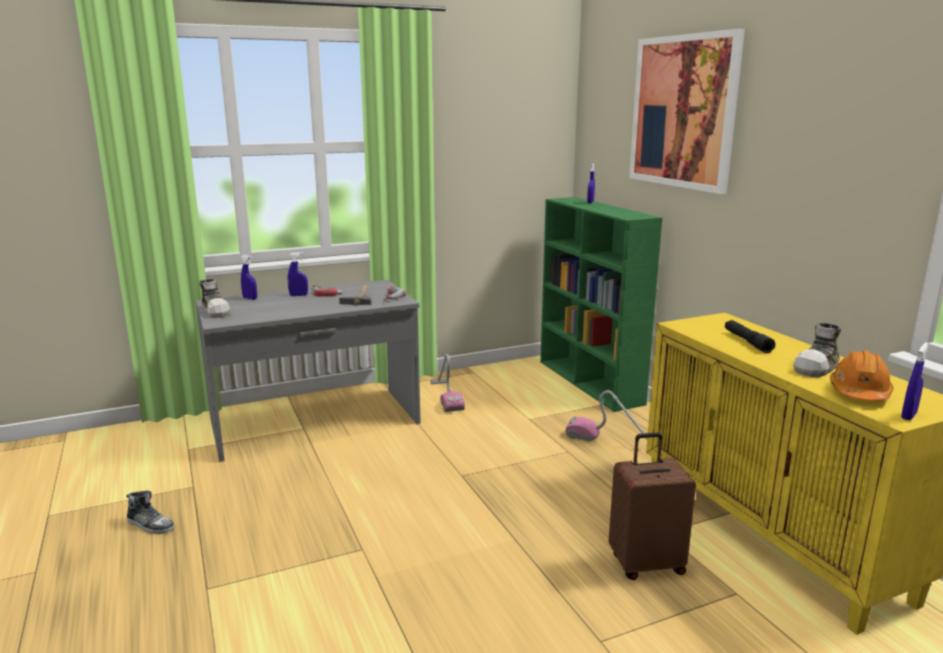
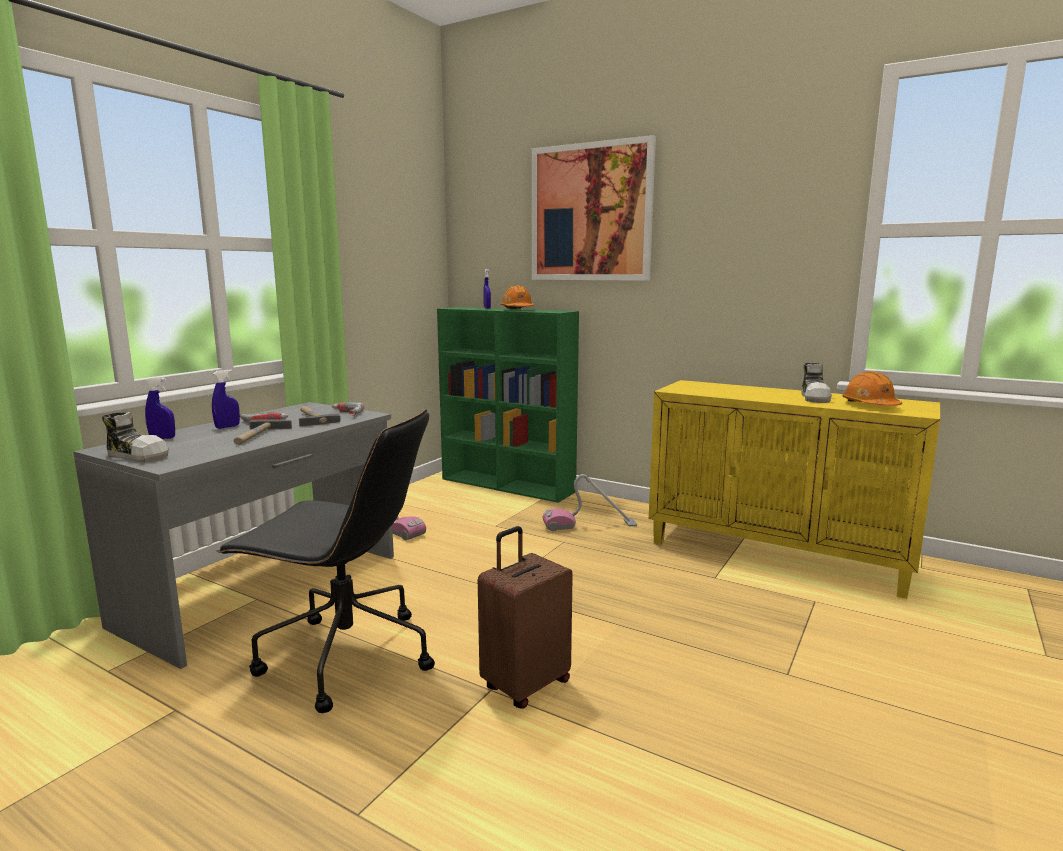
camera: 35 degrees left, 5 degrees down
(150, 525) = (165, 780): shoe -> none
(301, 307) = (258, 435): none -> hammer
(306, 488) = (344, 657): none -> black office chair
(608, 209) = (517, 309): none -> orange hard hat
(646, 563) = (735, 604): brown suitcase -> brown suitcase (525, 684)
(747, 341) = (740, 392): black flashlight -> none
(908, 416) = (922, 411): blue spray bottle -> none

